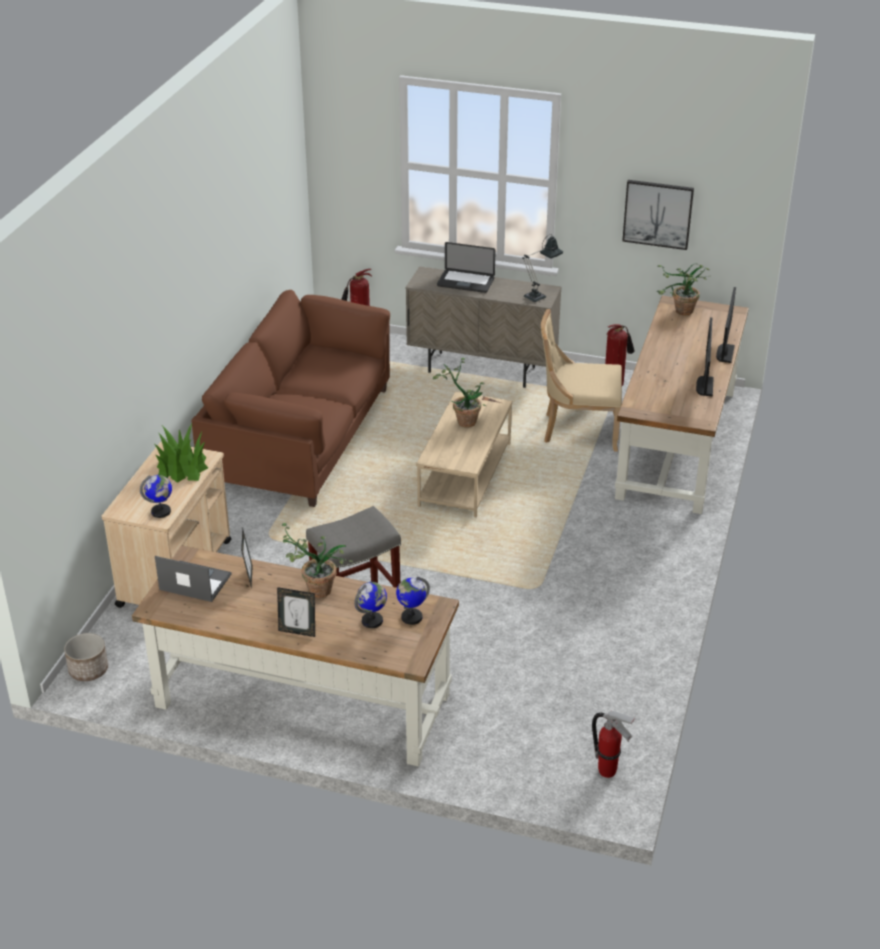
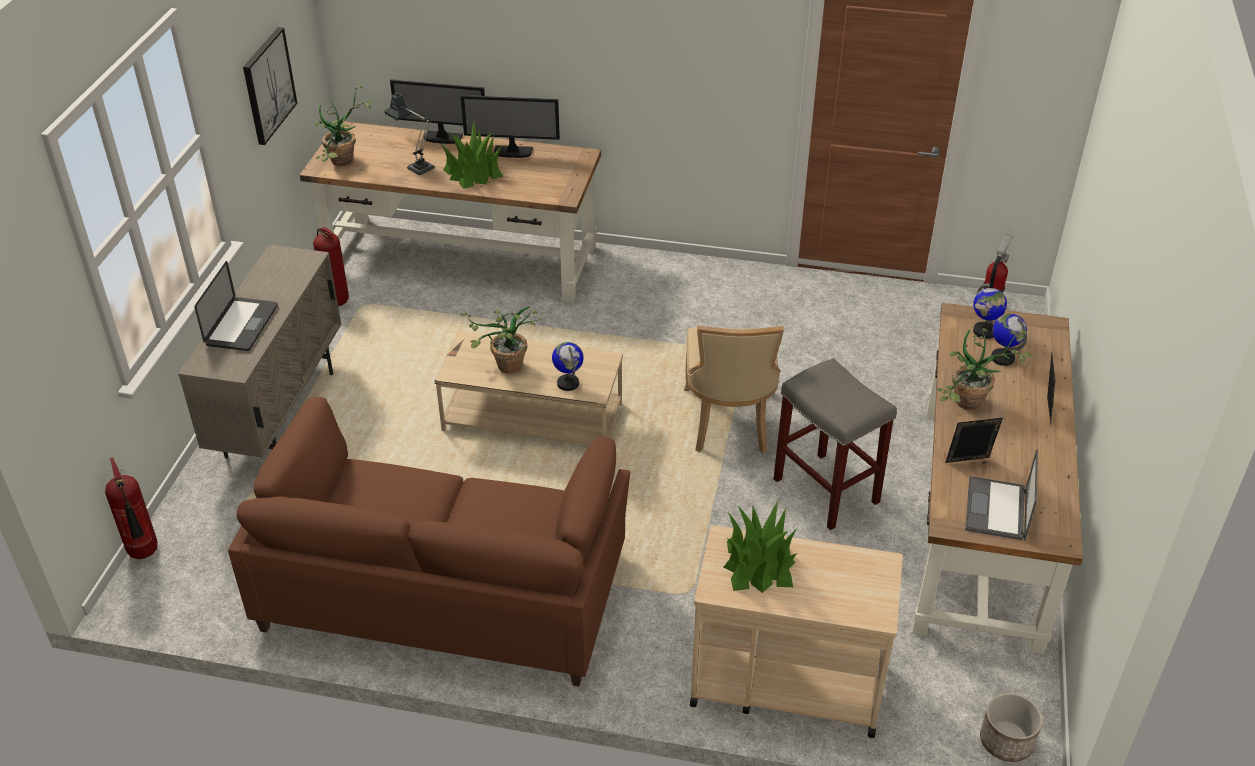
camera: 95 degrees left, 5 degrees up
(161, 512) = (867, 567): globe -> globe (568, 383)
(538, 296) = (293, 262): table lamp -> table lamp (416, 166)
(578, 430) = (434, 329): beige chair -> beige chair (729, 423)
(670, 368) = (473, 172): none -> potted plant

